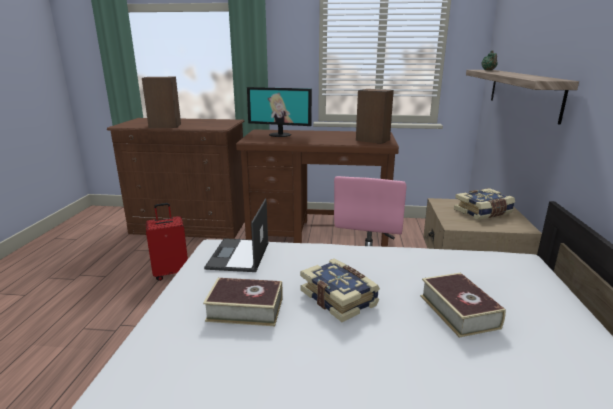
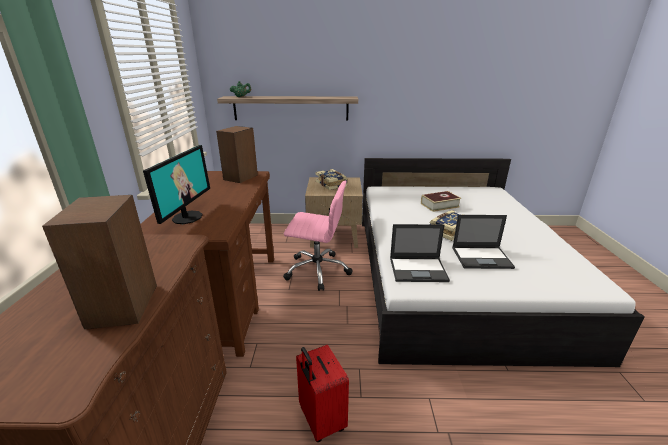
camera: 95 degrees left, 5 degrees up
(245, 309) = (482, 257): book -> laptop

